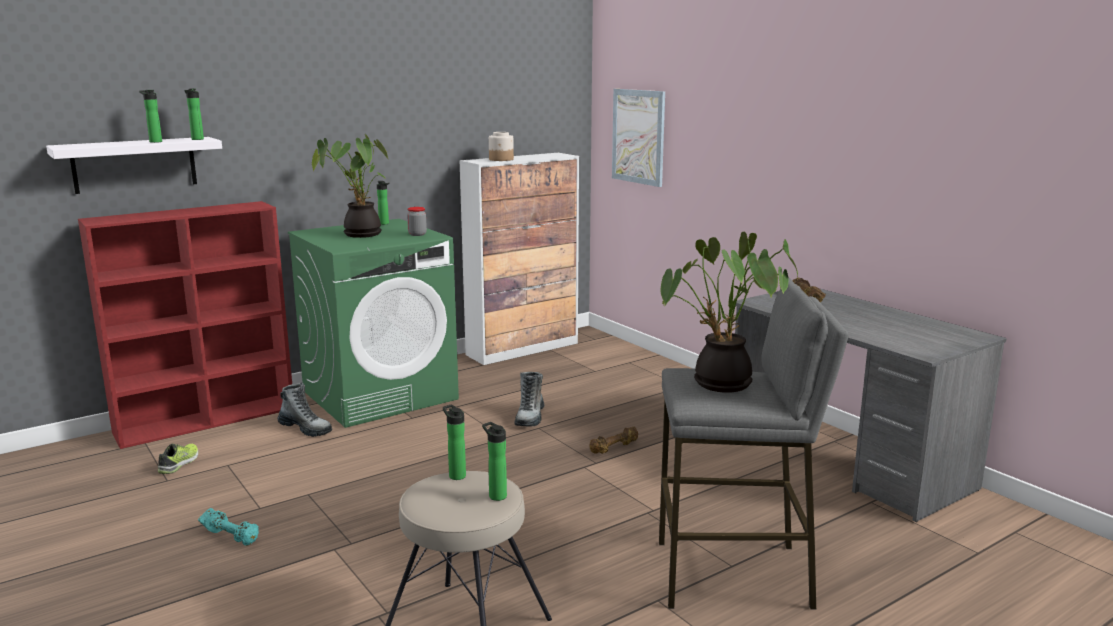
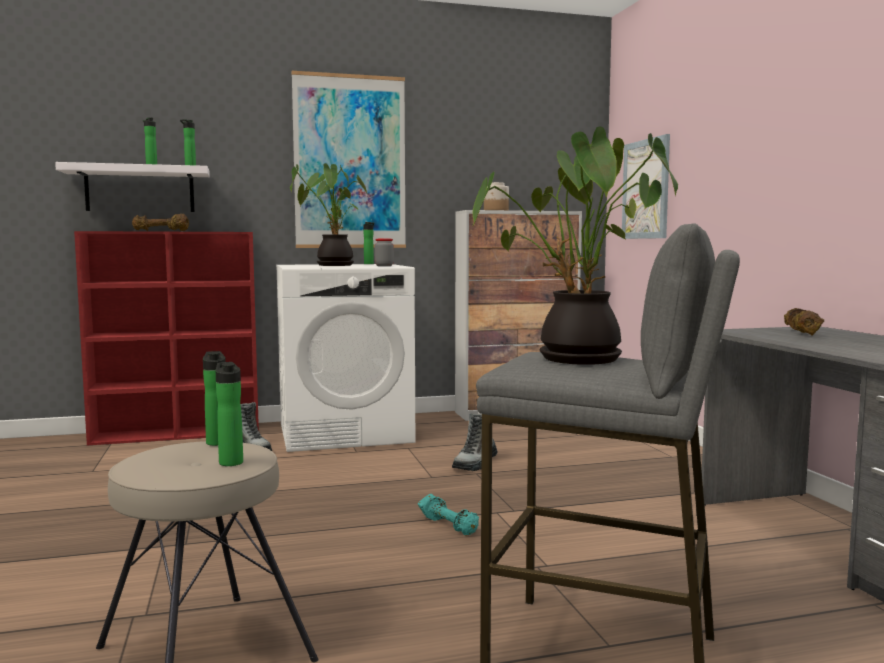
camera: 20 degrees right, 10 degrees down
(180, 463) = (118, 460): shoe -> none
(231, 536) = (88, 520): turquoise dumbbell -> turquoise dumbbell (449, 526)
(354, 117) = (350, 162): none -> picture
(380, 395) = (345, 432): green washing machine -> white washing machine
(614, 448) = (546, 500): brown dumbbell -> brown dumbbell (161, 231)

